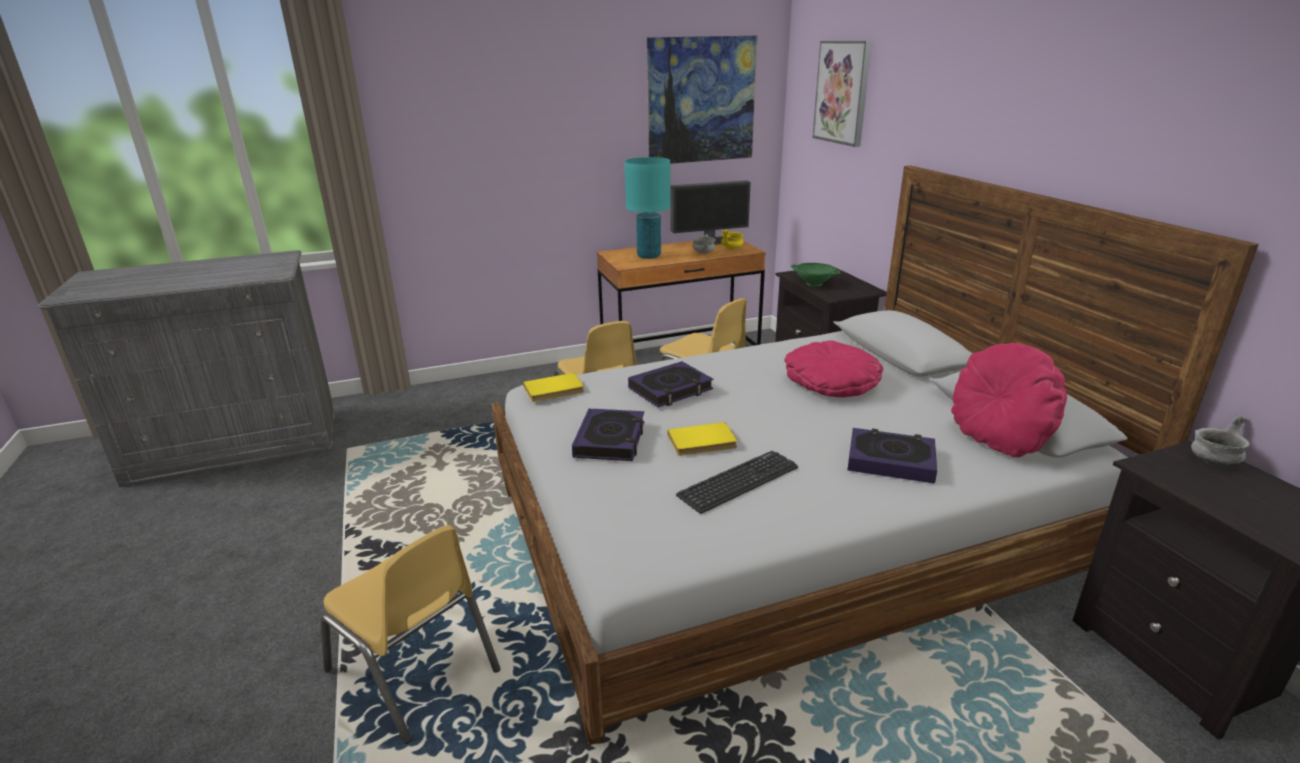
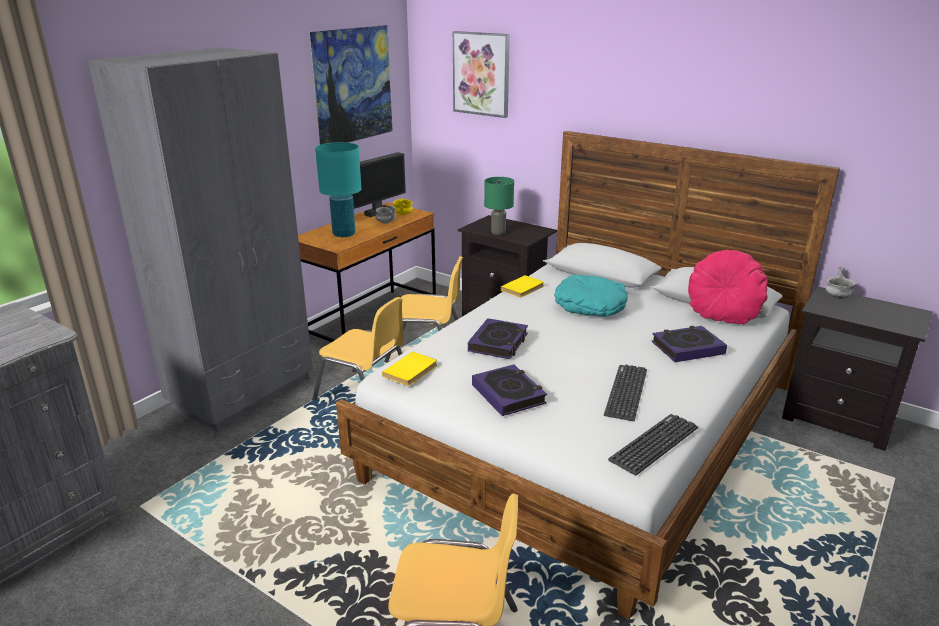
camera: 35 degrees left, 0 degrees up
(510, 387) = (243, 392): none -> grey wardrobe
(687, 546) = (654, 444): none -> keyboard
(702, 442) = (570, 374): yellow book -> yellow book (523, 288)
(814, 284) = (498, 233): green bowl -> green table lamp
(833, 383) = (591, 306): pink pillow -> turquoise pillow

